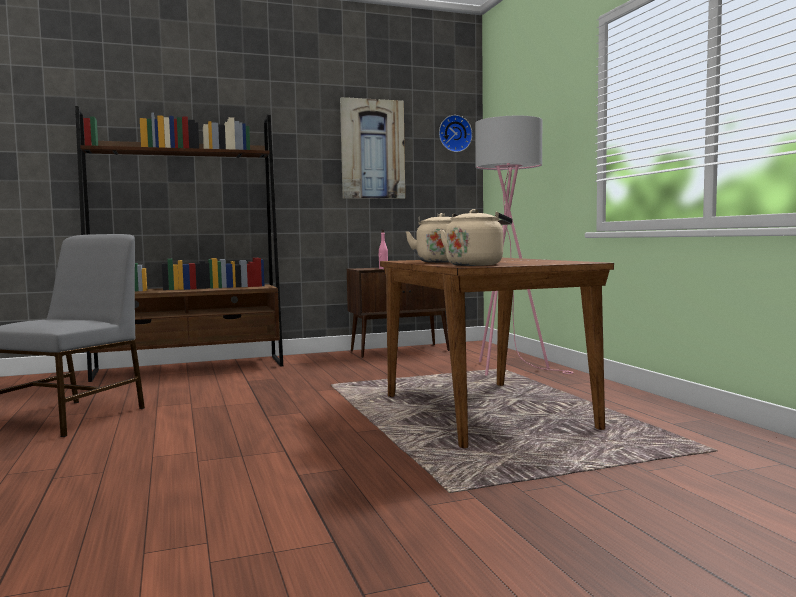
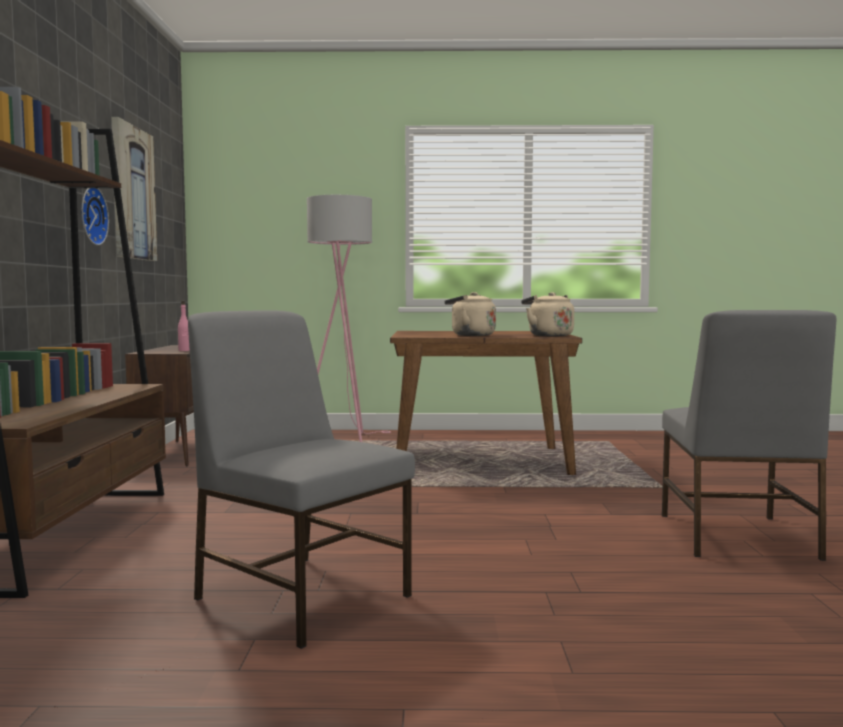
camera: 70 degrees left, 0 degrees up
(221, 537) = (735, 537): none -> grey chair
(454, 134) = (174, 186): wall clock -> wall clock (90, 216)

